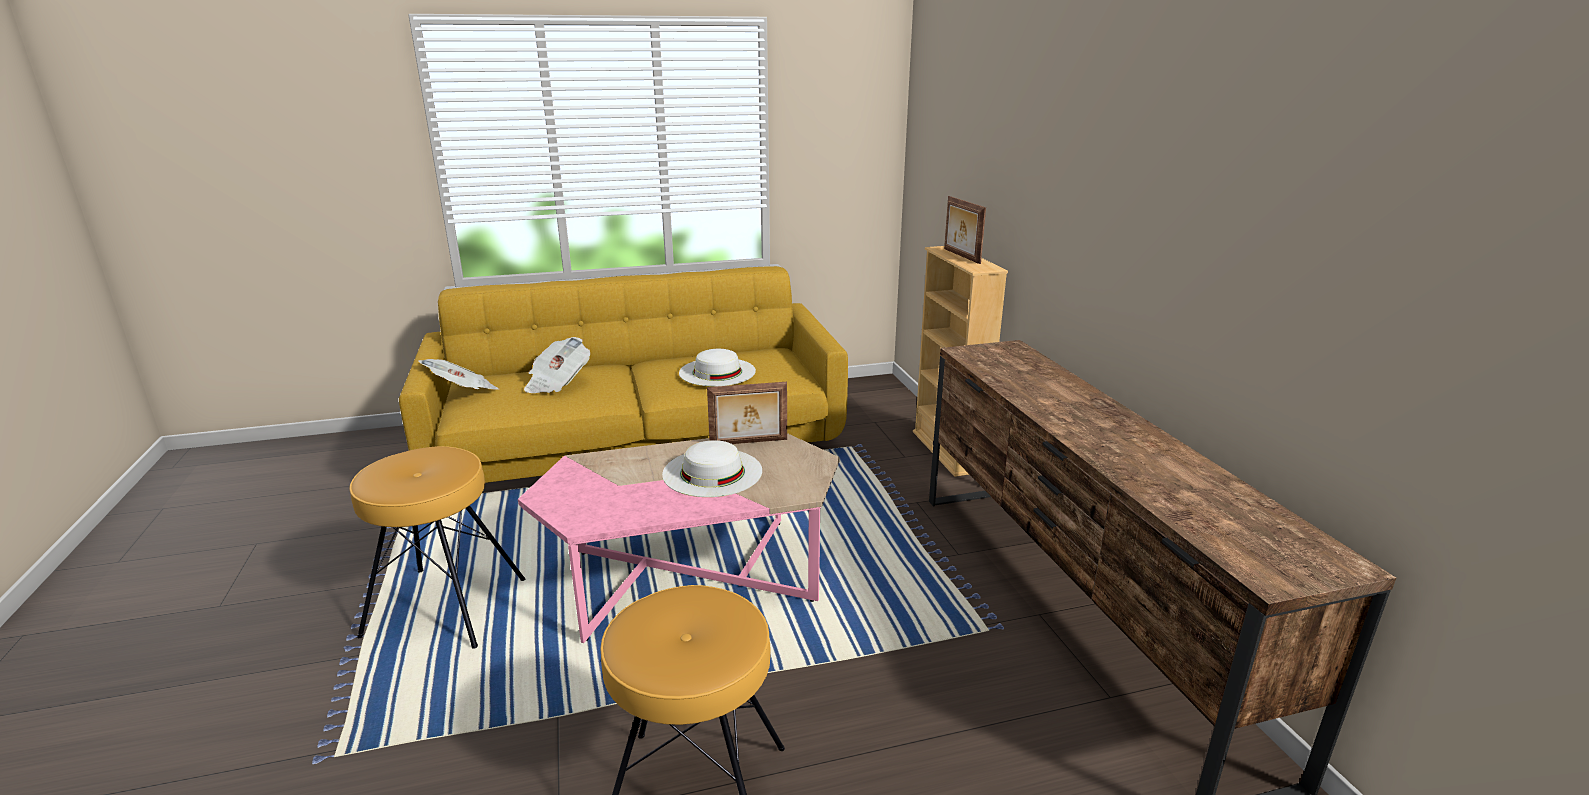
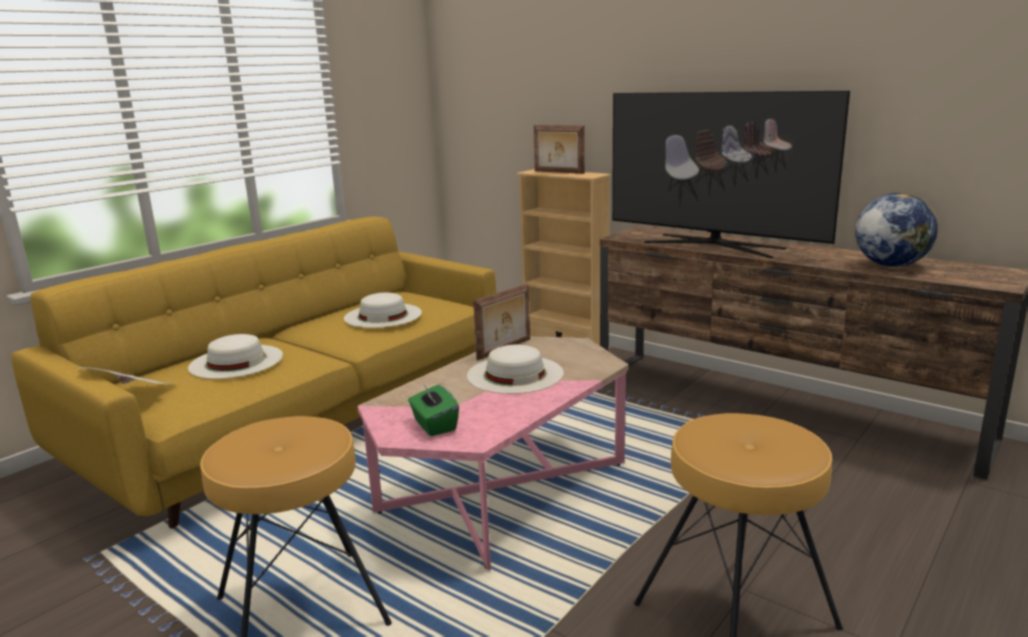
camera: 35 degrees left, 5 degrees down
(557, 383) = (236, 361): newspaper -> white hat
(578, 496) = (434, 425): none -> green tissue box
(1037, 392) = (713, 245): none -> television
(1187, 492) = (890, 265): none -> globe

